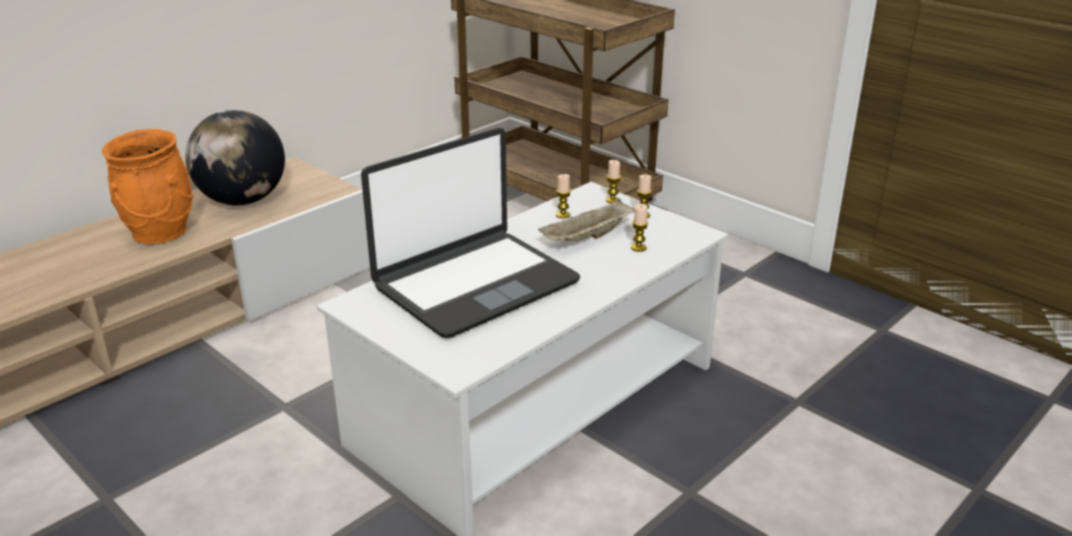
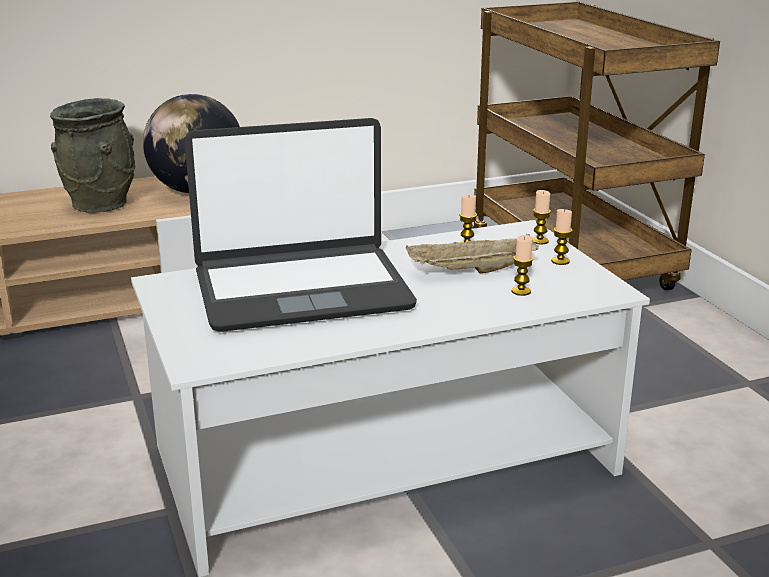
camera: 25 degrees right, 5 degrees down
(160, 232) = (100, 204): orange vase -> grey vase

